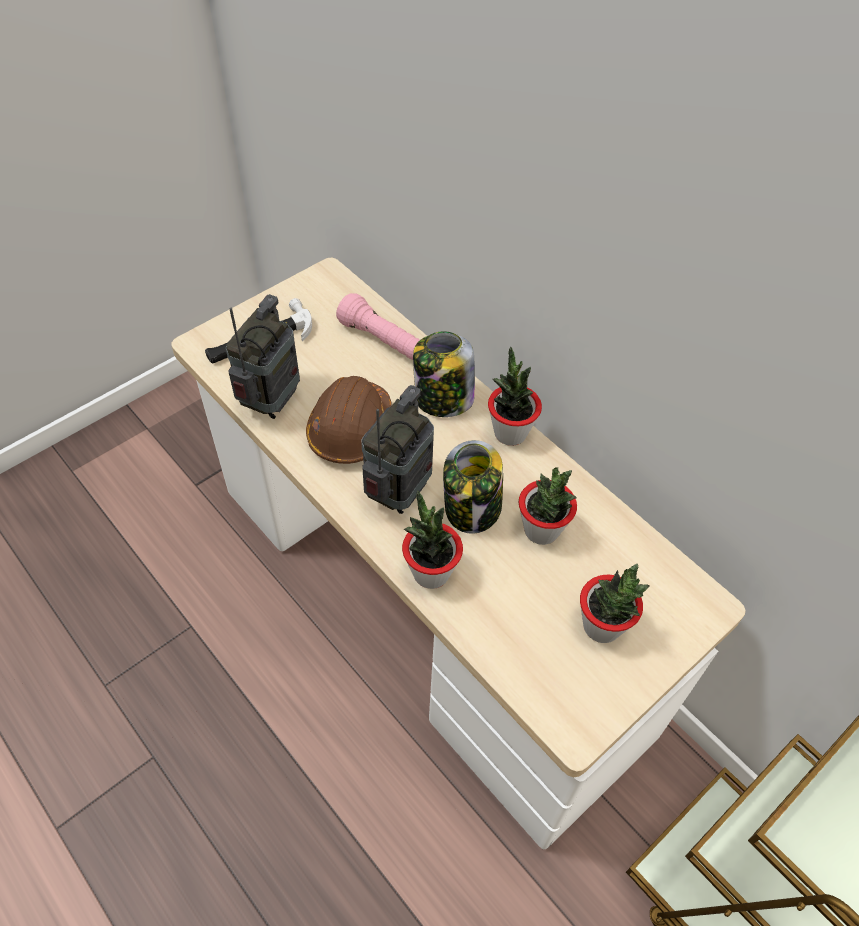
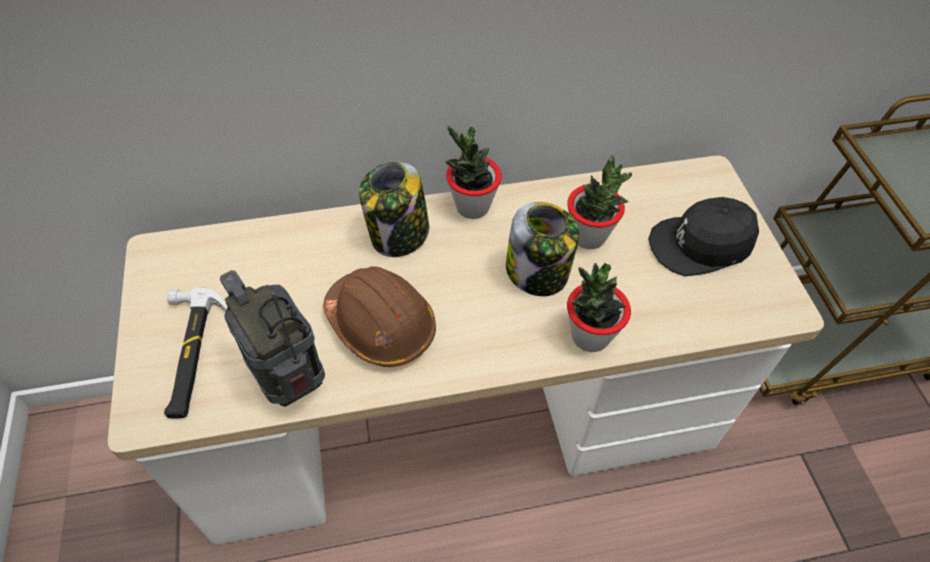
camera: 60 degrees left, 0 degrees up
(386, 342) = (292, 246): pink flashlight -> none
(398, 493) = (486, 320): radio -> none
(602, 626) = (701, 244): potted plant -> black cap

